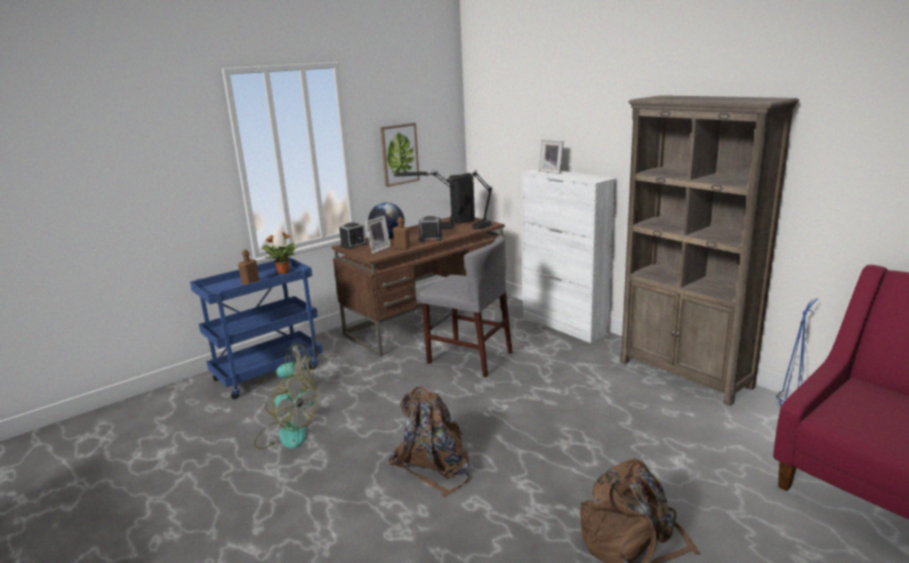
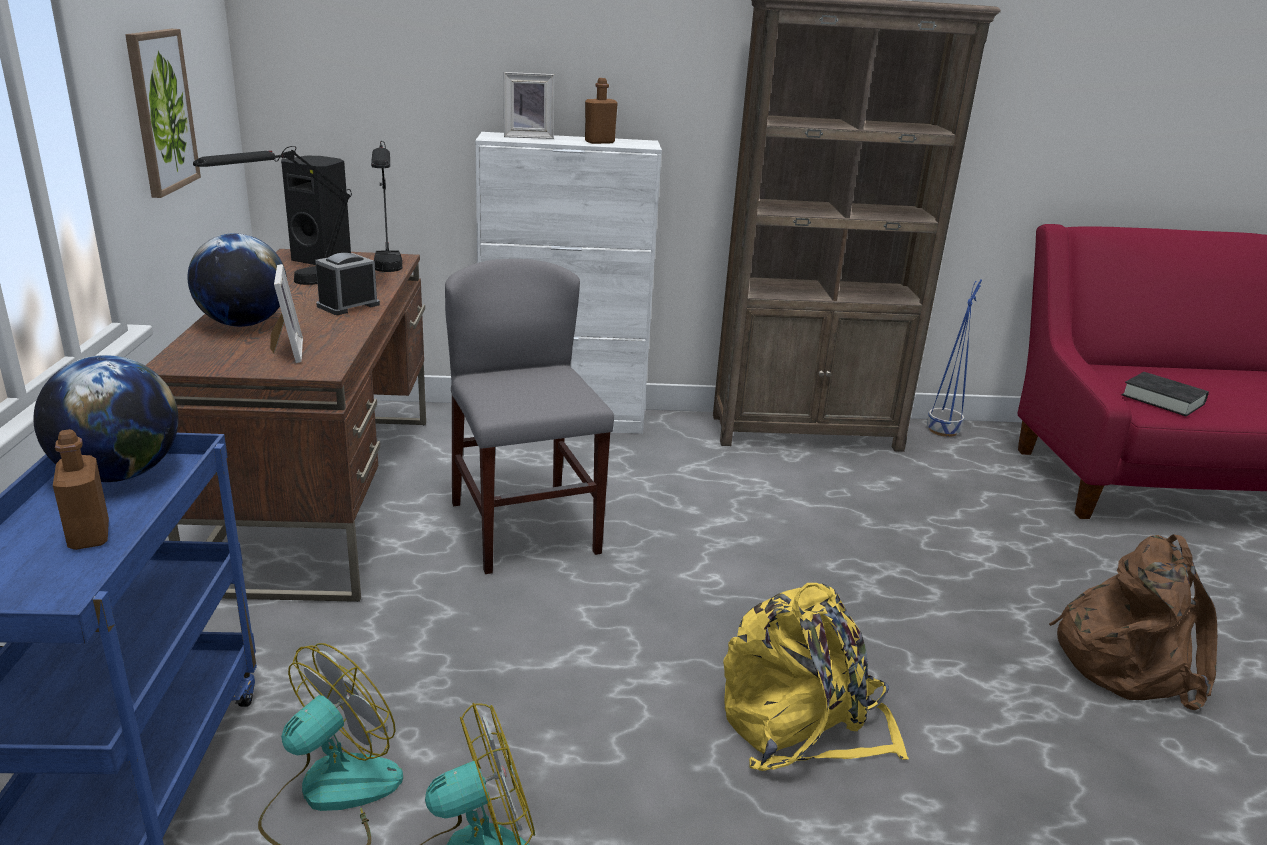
camera: 55 degrees left, 5 degrees up
(283, 272) = (119, 474): potted plant -> globe
(353, 245) = (196, 357): alarm clock -> none
(402, 248) = (338, 336): brown bottle -> brown bottle (599, 142)
(434, 464) = (802, 723): brown backpack -> yellow backpack
(469, 358) = (524, 528): grey chair -> grey chair turned 90 degrees counterclockwise
(863, 418) = (1162, 399): none -> black book

